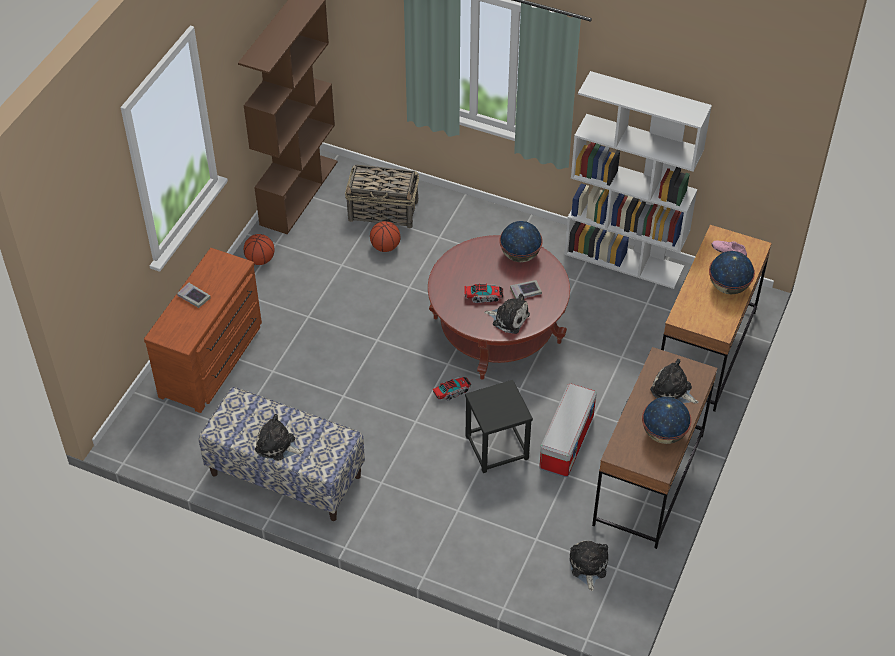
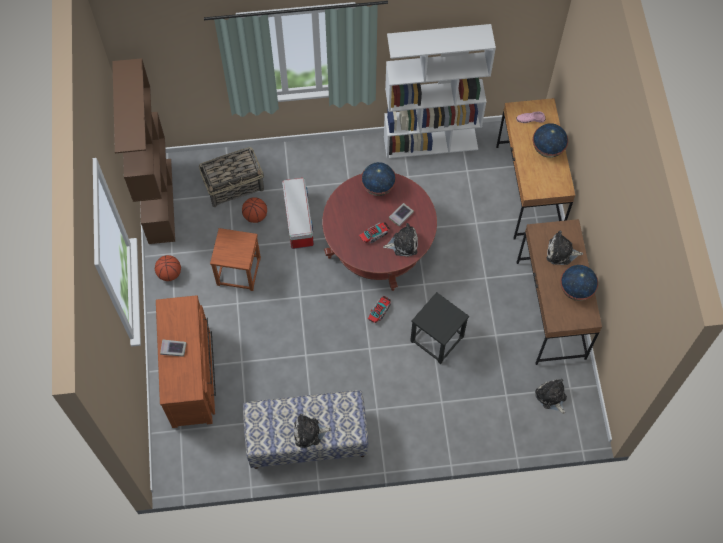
camera: 30 degrees left, 15 degrees up
(330, 288) = (238, 271): none -> brown stool
(566, 441) = (480, 309): storage box -> storage box (298, 220)

